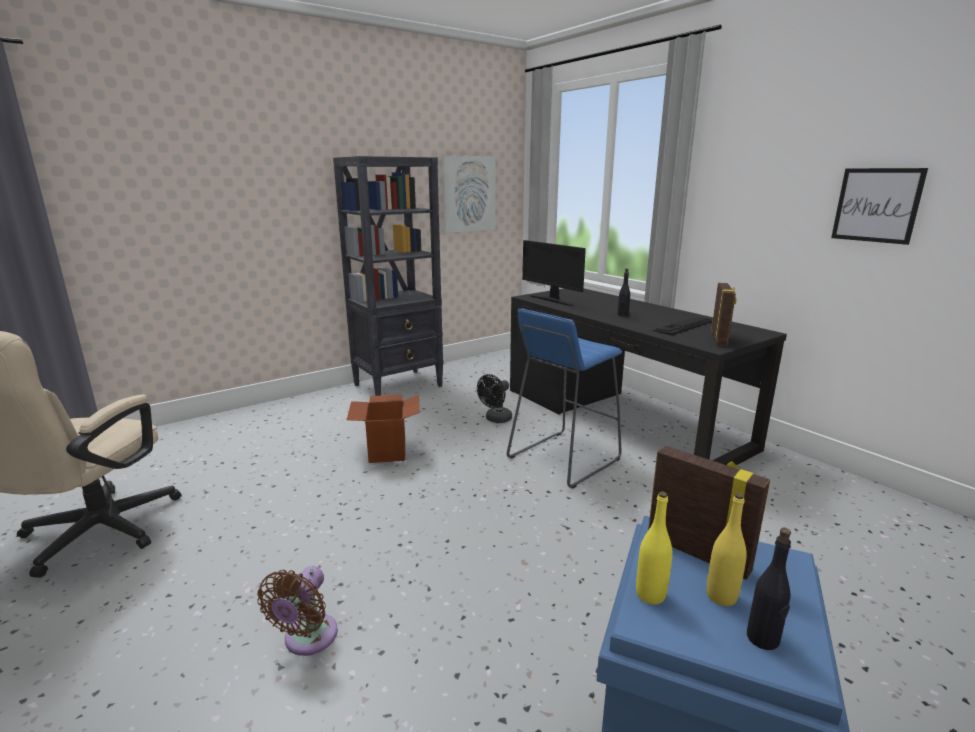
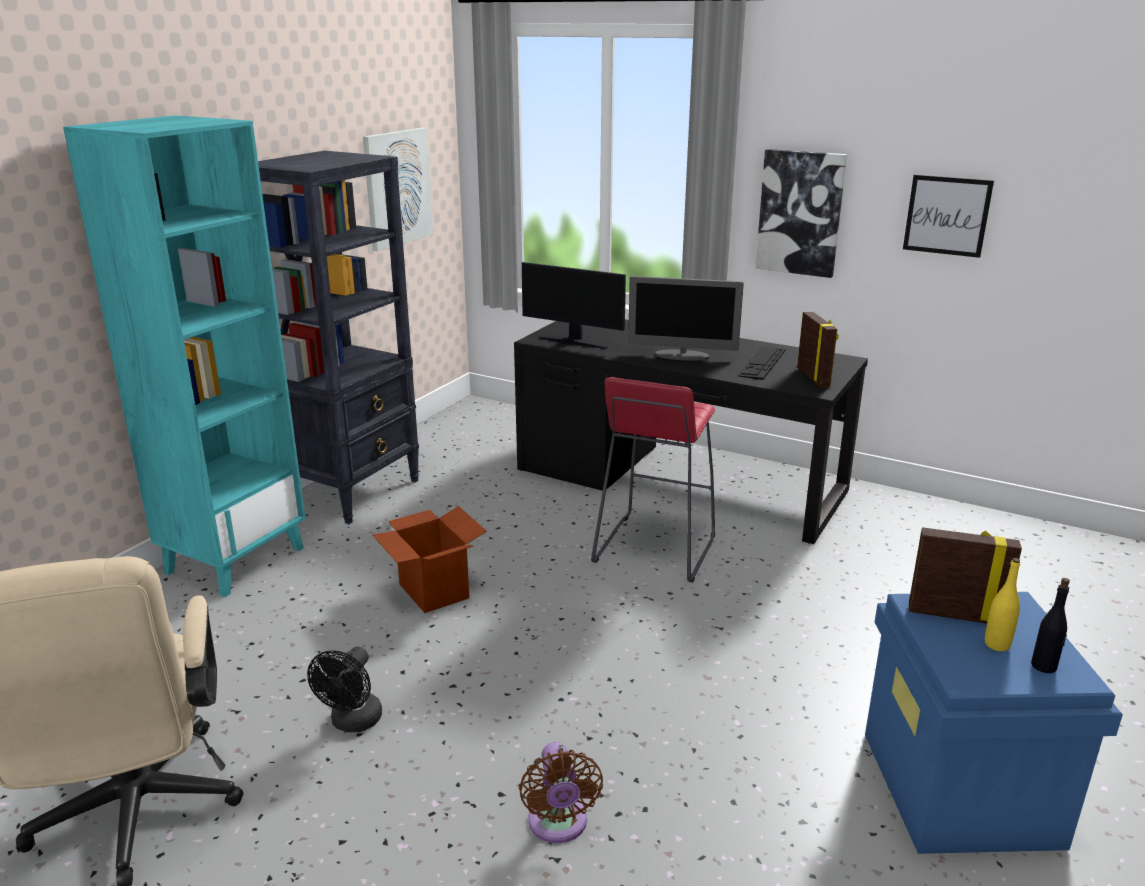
camera: 25 degrees left, 5 degrees up
(297, 408) = (235, 559): none -> turquoise bookcase
(496, 419) = (534, 515): black fan -> black fan (353, 723)
(563, 458) = (654, 548): blue stool -> red stool
(622, 315) = (682, 356): black bottle -> monitor
(650, 595) = (951, 659): yellow bottle -> none
(744, 209) = (800, 213): none -> picture

